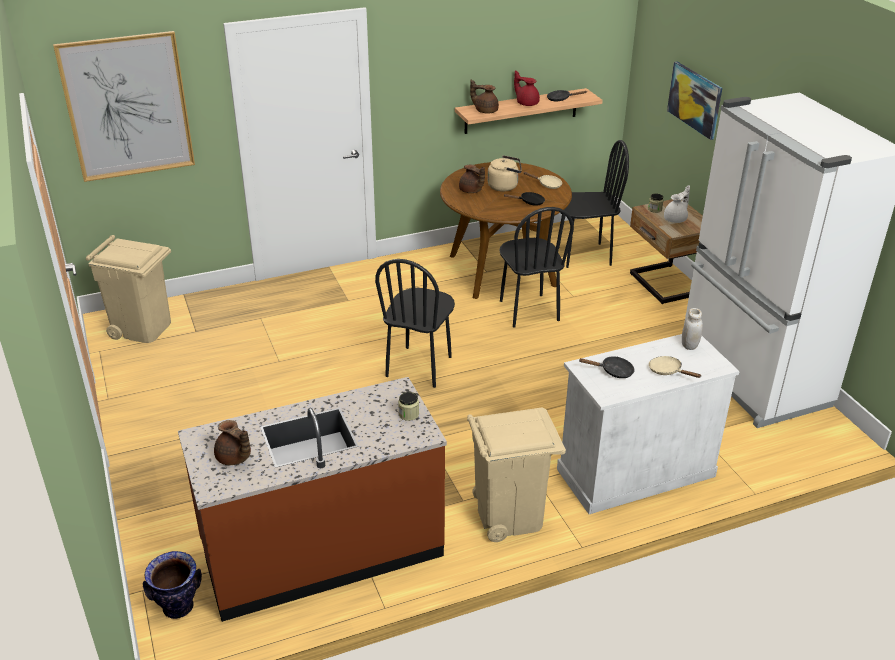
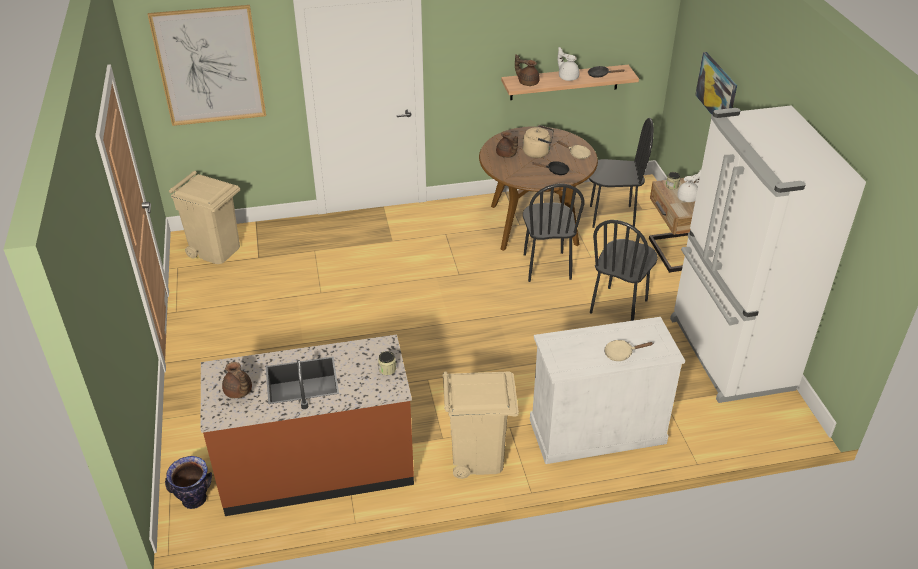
camera: 10 degrees right, 5 degrees up
(419, 367) = (437, 310): black chair -> black chair (619, 307)
(526, 103) = (567, 77): red teapot -> white teapot
(613, 371) = (573, 348): black frying pan -> none
(668, 371) = (621, 353): beige frying pan -> beige frying pan turned 60 degrees counterclockwise
(689, 345) = (649, 331): white jar -> none

